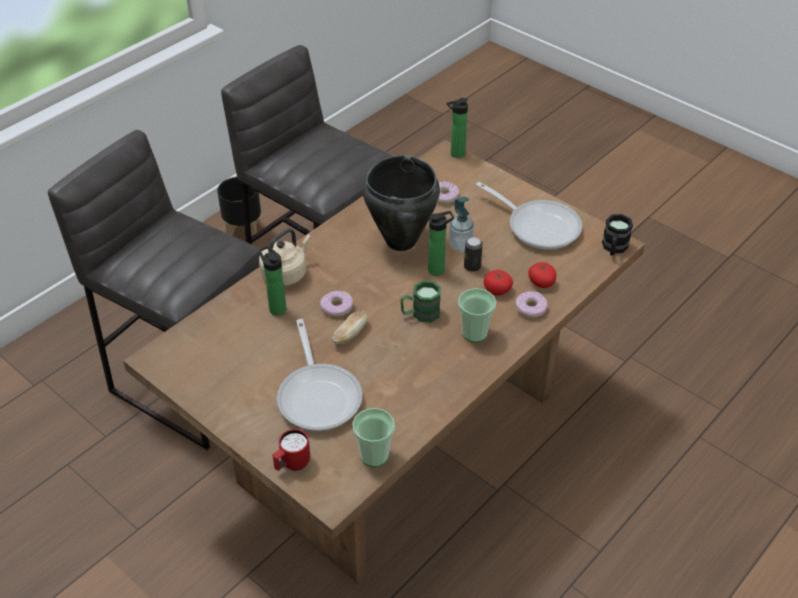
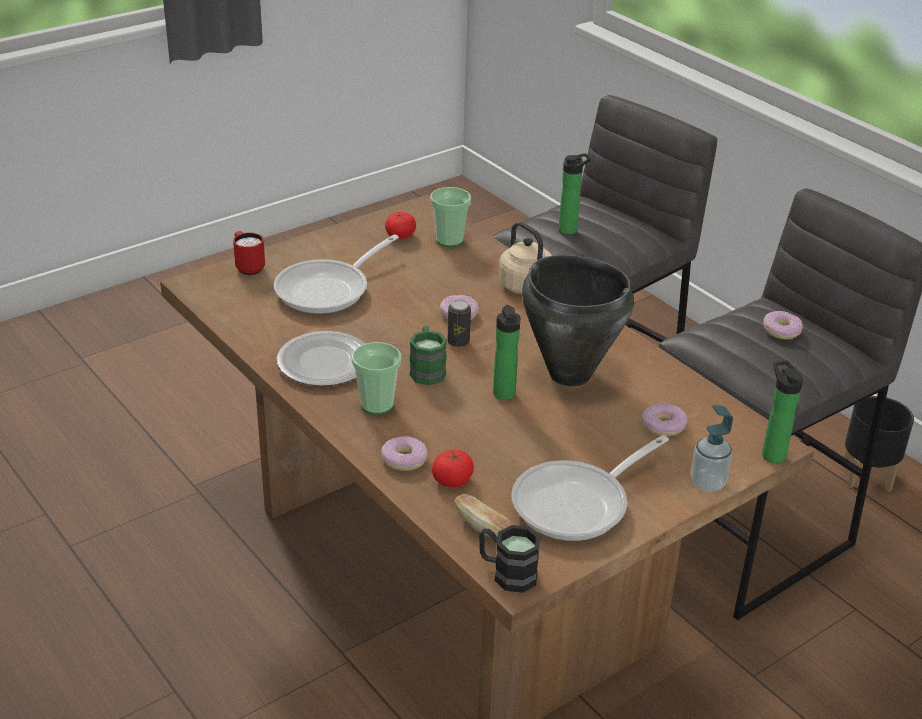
camera: 100 degrees right, 10 degrees down
(276, 308) = (472, 276): bottle -> bottle (570, 229)
(312, 151) = (781, 330): none -> donut
(319, 395) = (329, 289): frying pan -> frying pan turned 45 degrees counterclockwise
(350, 334) = (411, 317): bread -> bread (483, 528)
(374, 455) = (230, 312): cup -> cup (449, 240)
(432, 374) = (324, 363): none -> plate
(460, 246) = (548, 421): soap dispenser -> soap dispenser (707, 483)
(472, 266) = (503, 424): can -> can (458, 342)
(497, 290) = (450, 437): tomato -> tomato (400, 235)

